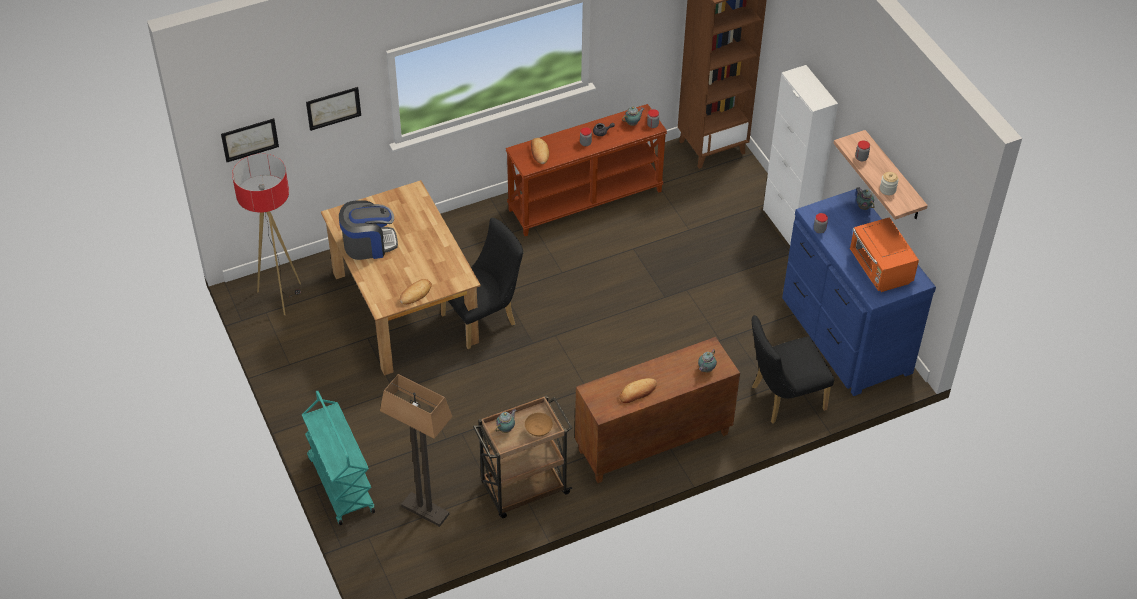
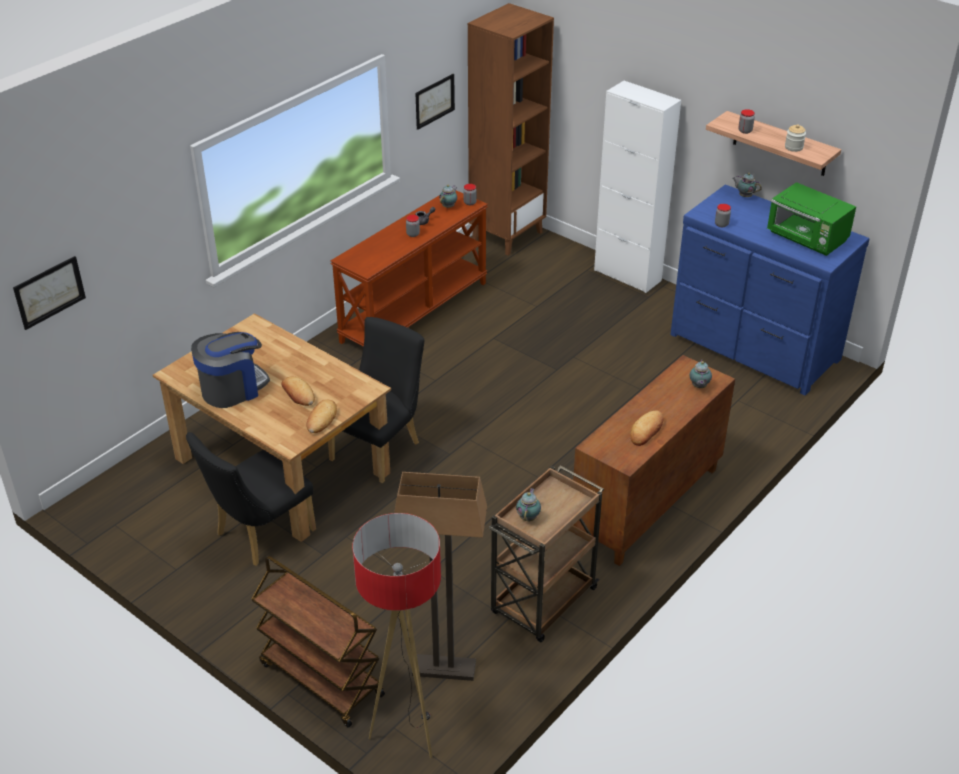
camera: 25 degrees left, 10 degrees down
(281, 297) = (125, 502): floor lamp -> floor lamp (407, 732)
(333, 108) = (141, 233): picture -> picture (434, 101)
(340, 484) = (320, 679): turquoise cart -> brown cart
(539, 153) = (370, 254): bread -> bread (298, 394)
(539, 431) = (568, 507): brown bowl -> none
(782, 399) = (742, 420): black chair -> black chair (259, 535)
(880, 269) = (807, 239): orange microwave -> green microwave

